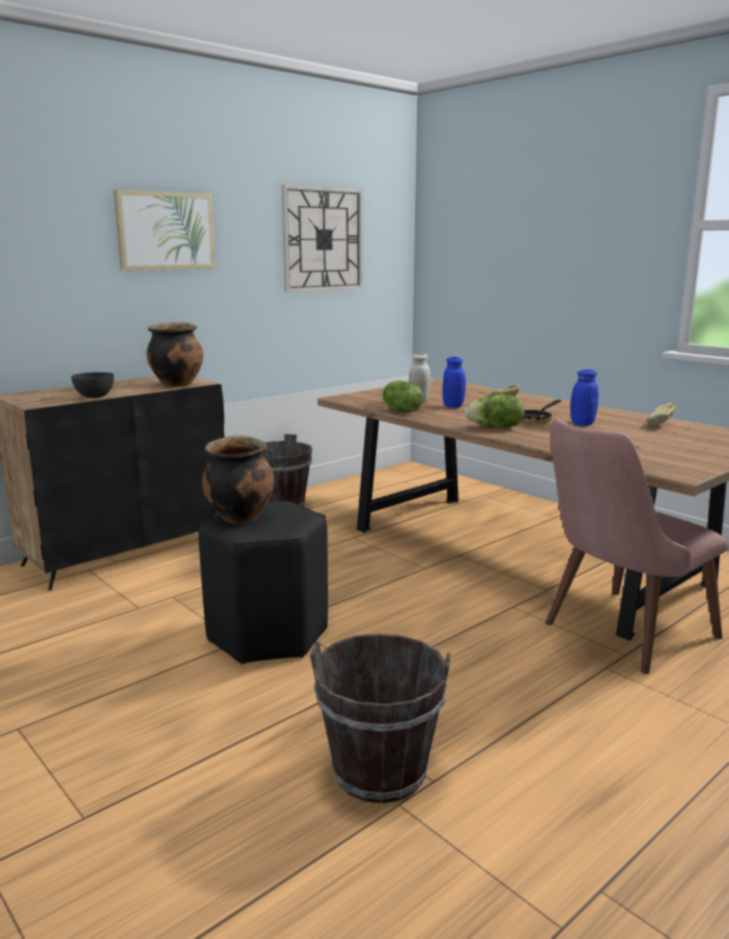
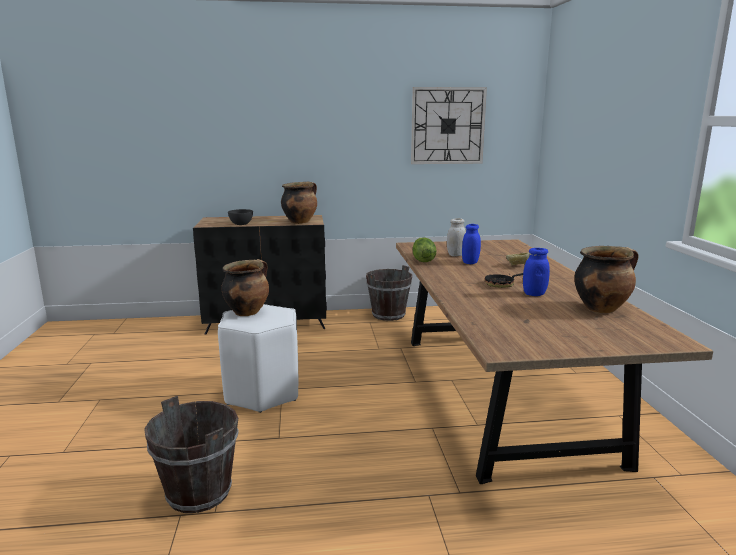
camera: 35 degrees right, 0 degrees up
(165, 231) = (319, 121): picture -> none
(269, 634) = (263, 393): black stool -> white stool
(495, 427) = (456, 284): lettuce -> none
(617, 636) = (476, 477): pink chair -> none
(660, 425) = (601, 308): bread -> cooking pot

